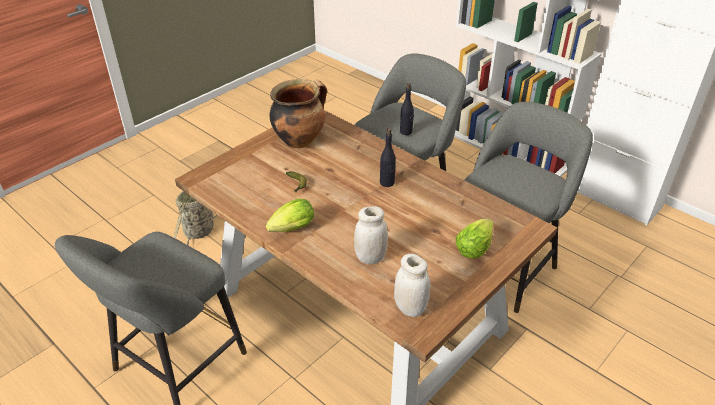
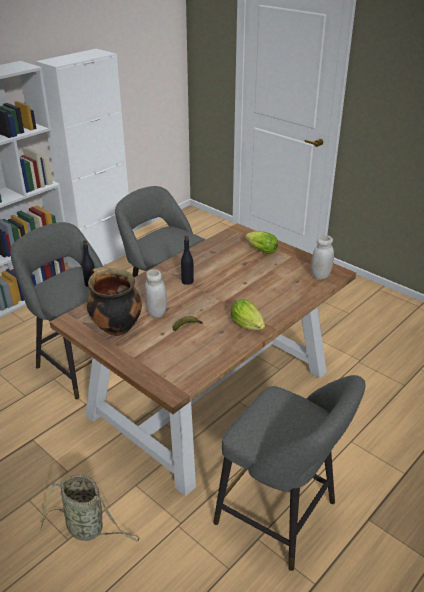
camera: 90 degrees left, 5 degrees down
(370, 258) = (276, 289): white jar -> white jar (156, 312)

